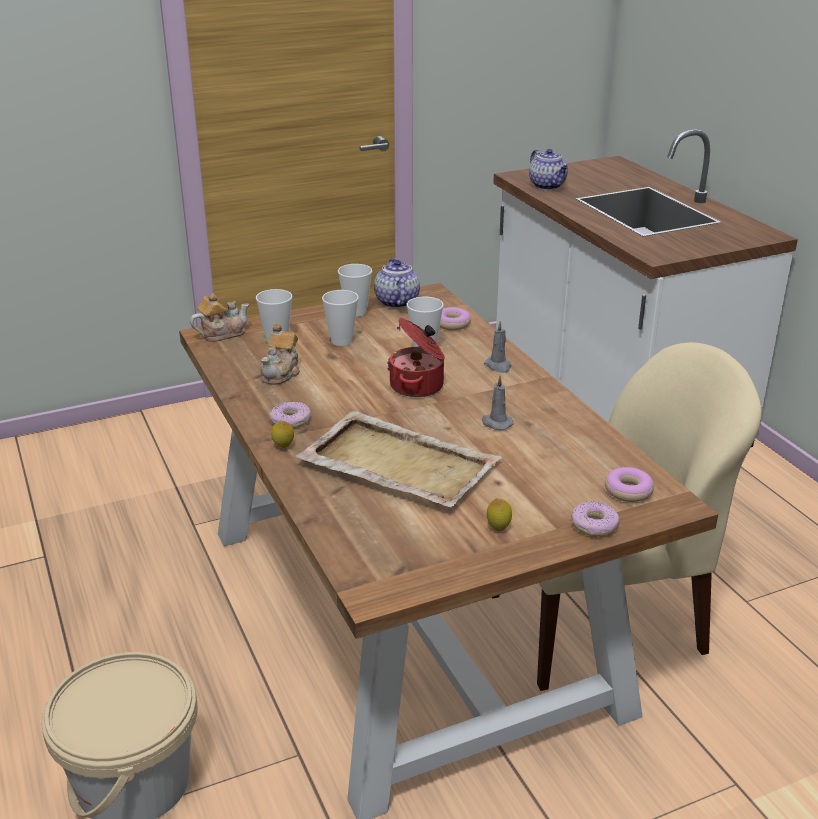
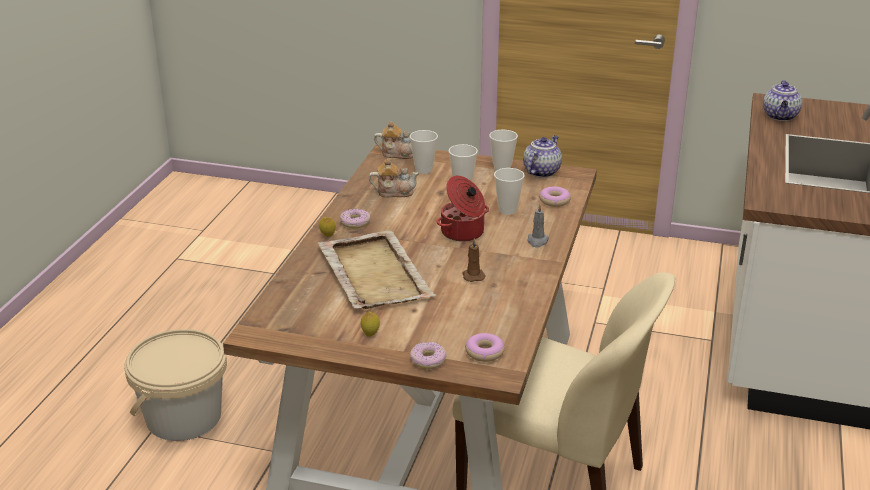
camera: 40 degrees right, 0 degrees up
(281, 373) = (394, 192): teapot -> teapot turned 150 degrees counterclockwise
(496, 423) = (473, 276): grey candle -> brown candle

